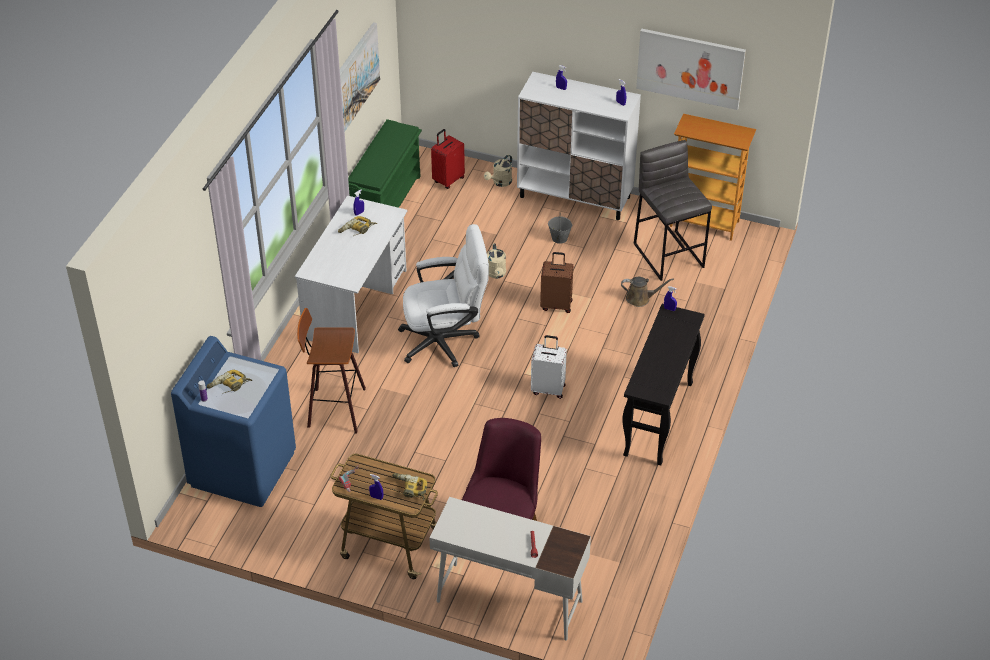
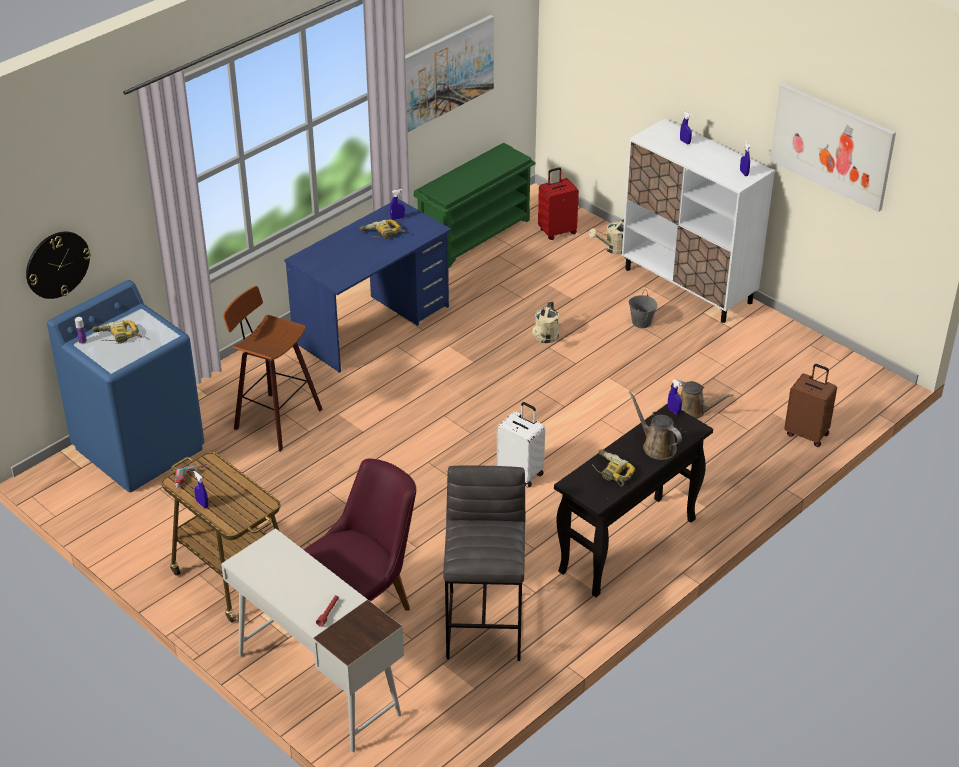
camera: 25 degrees right, 5 degrees down
(170, 343) = (57, 264): none -> wall clock
(356, 304) = (372, 324): white desk -> blue desk
(408, 489) = (242, 507): power drill -> power drill (611, 471)
(446, 341) = (442, 389): white office chair -> none
(556, 304) = (591, 389): brown suitcase -> brown suitcase (807, 434)
(669, 255) = (759, 375): grey stool -> grey stool (485, 625)
(675, 340) = (656, 446): none -> brown watering can
(705, 223) = (825, 354): bookcase -> none

